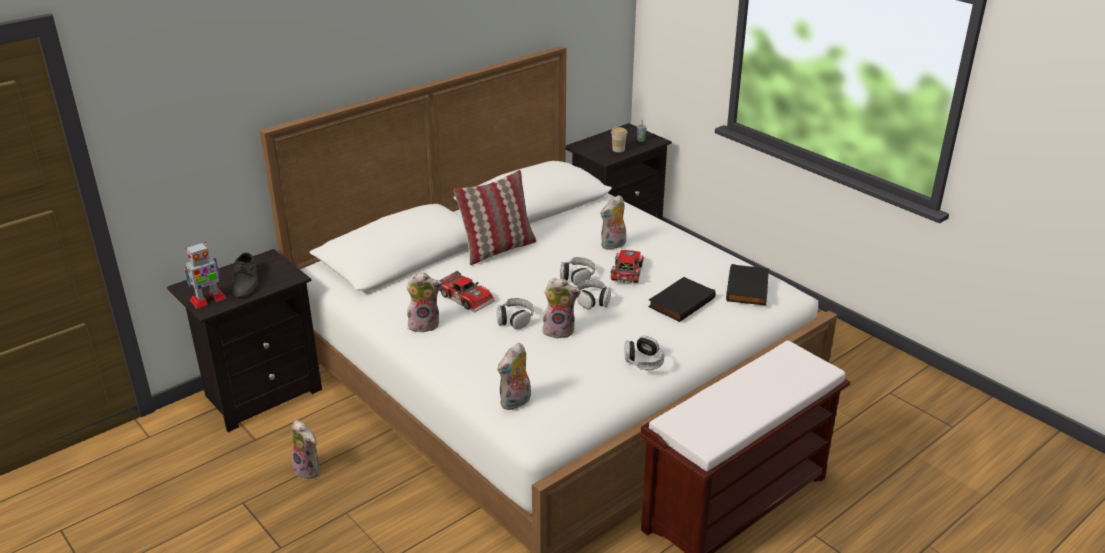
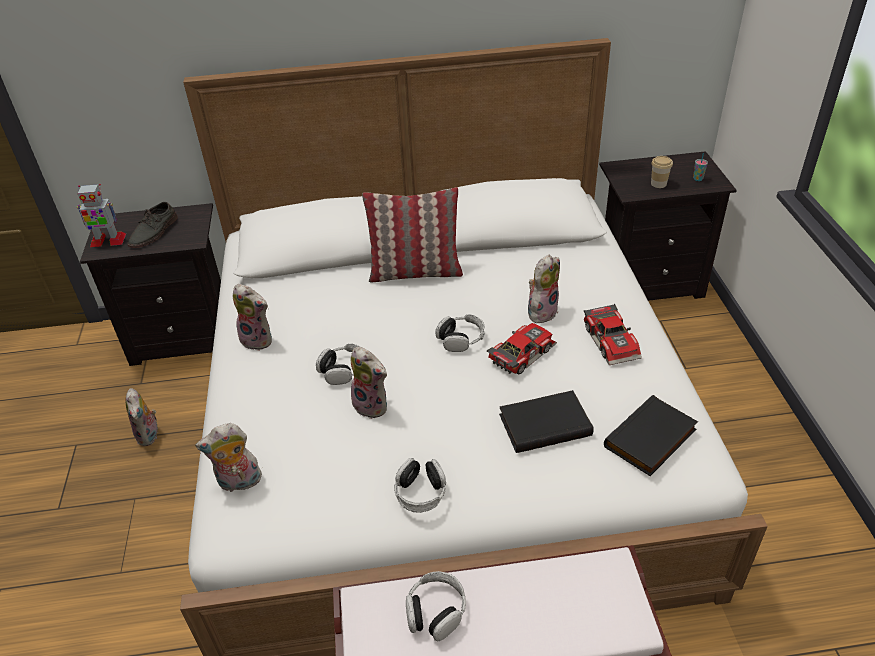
camera: 35 degrees right, 10 degrees up
(467, 297) = (327, 322): toy car -> toy car (612, 341)
(593, 300) = (447, 378): headphones -> headphones (435, 611)
(613, 245) = (541, 311): plush toy -> plush toy turned 135 degrees clockwise

